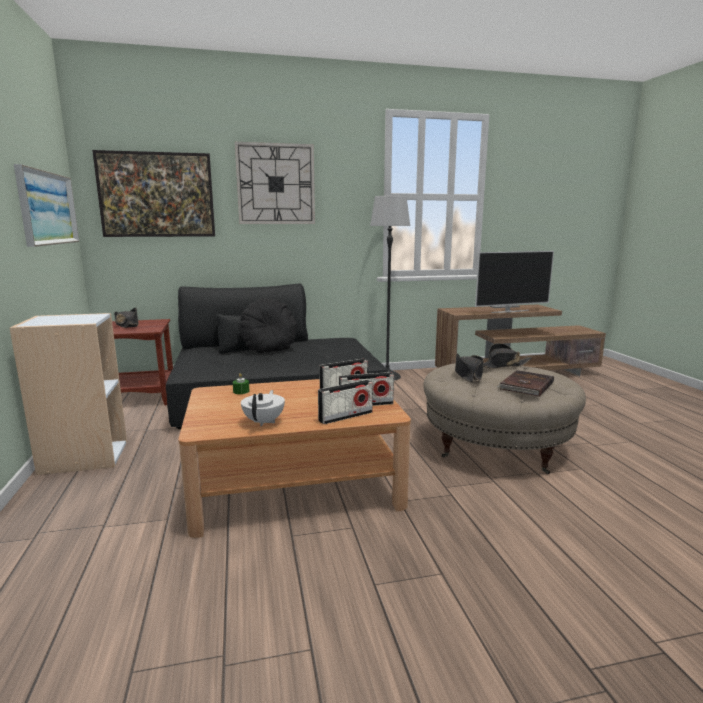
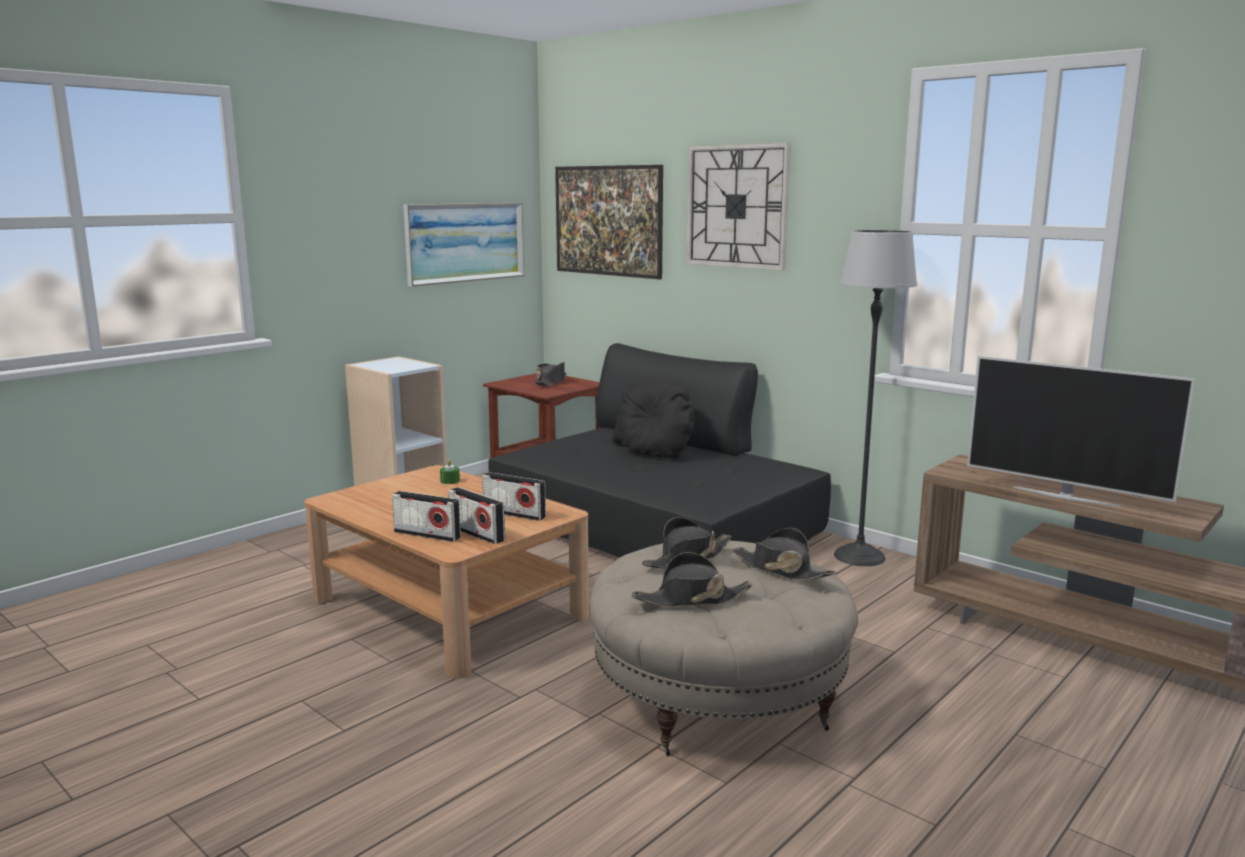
camera: 55 degrees right, 0 degrees up
(264, 422) = (376, 511): white teapot -> none
(525, 385) = (691, 599): brown book -> black hat

